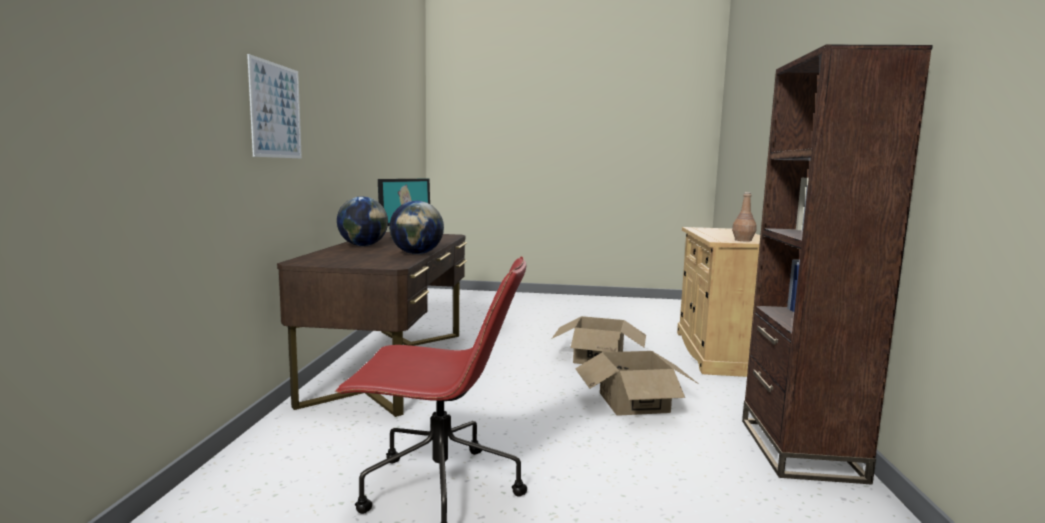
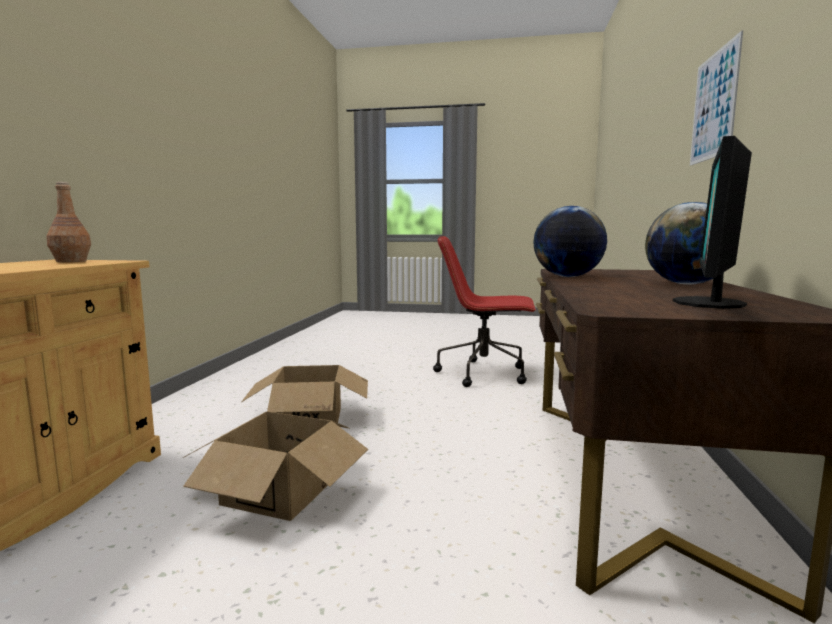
camera: 175 degrees left, 0 degrees up
(799, 449) = (227, 385): brown bookcase -> none

